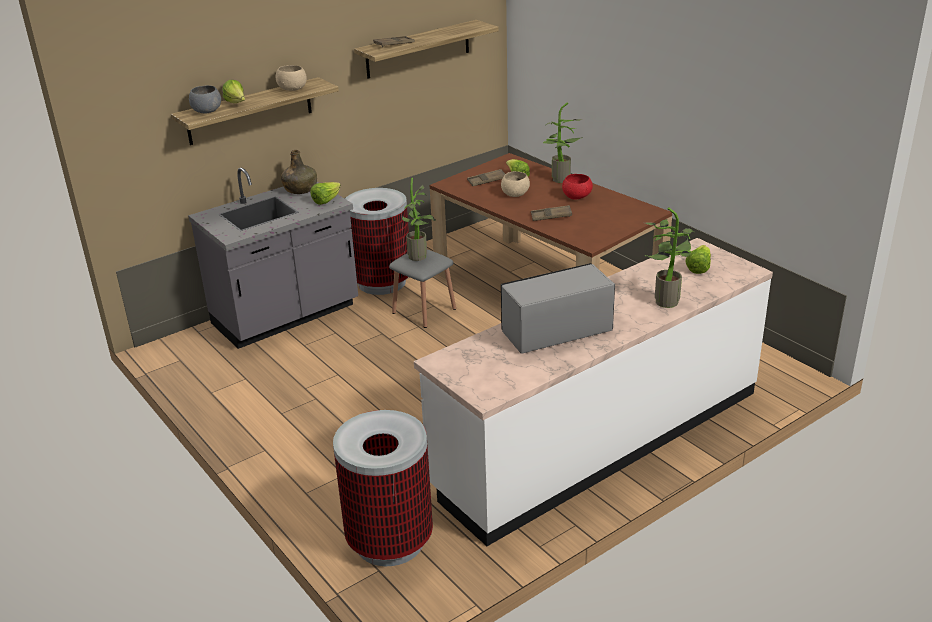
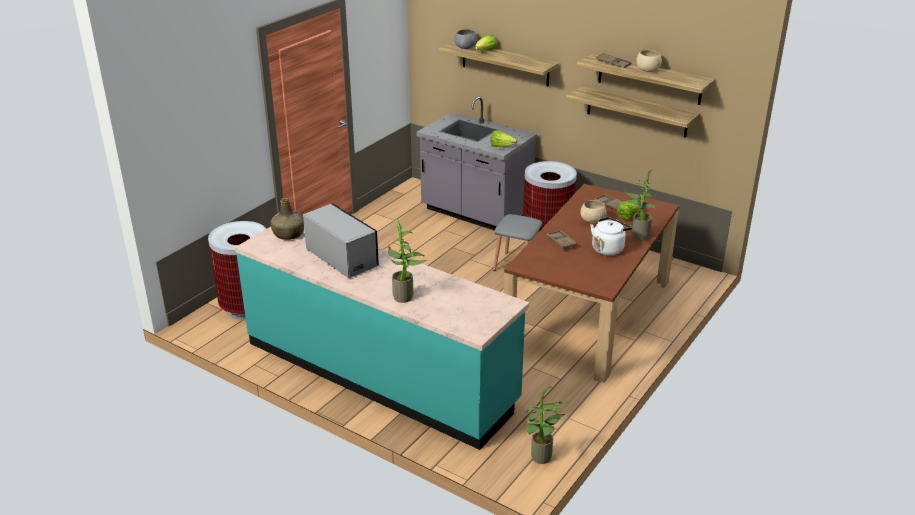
camera: 70 degrees right, 0 degrees up
(293, 89) = (525, 60): beige bowl -> beige bowl (648, 70)
(300, 189) = (514, 135): green bottle -> green bottle (289, 234)
(412, 91) = (637, 112): none -> shelf
(420, 257) = (518, 221): potted plant -> potted plant (541, 459)
(577, 197) = (608, 248): red bowl -> white kettle
(598, 439) = (380, 372): white counter -> turquoise counter
(698, 268) = (469, 307): lettuce -> none

